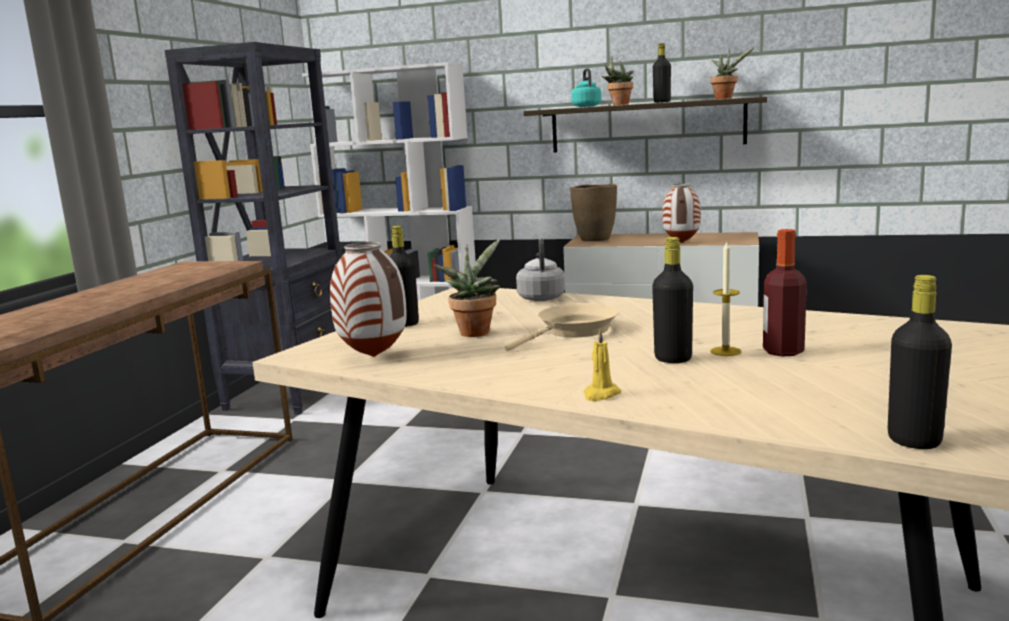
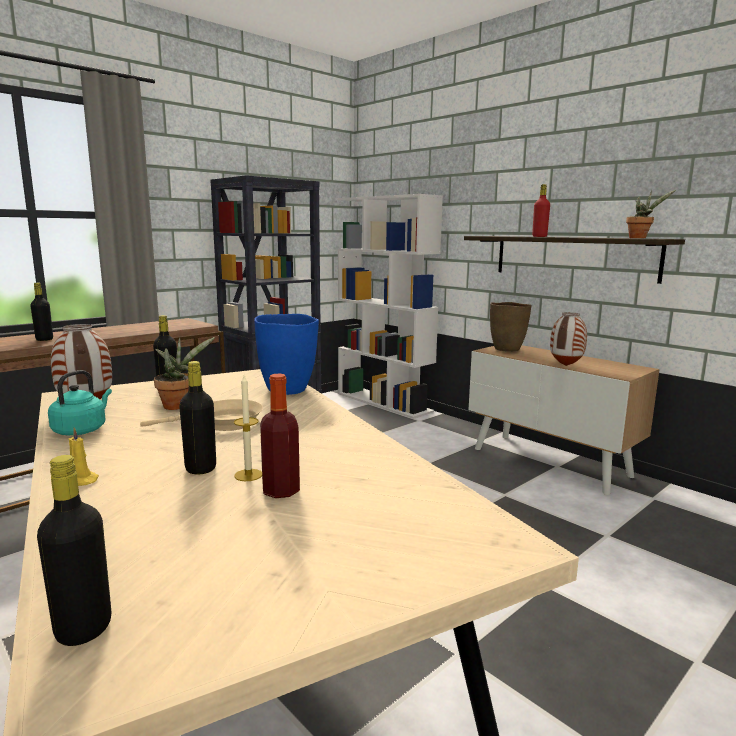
camera: 30 degrees right, 0 degrees up
(541, 298) = (288, 390): grey kettle -> blue vase
(586, 106) = (519, 236): turquoise kettle -> turquoise kettle (82, 430)
(618, 104) = (539, 236): potted plant -> red bottle
(662, 102) = (582, 237): black bottle -> black bottle (44, 339)

